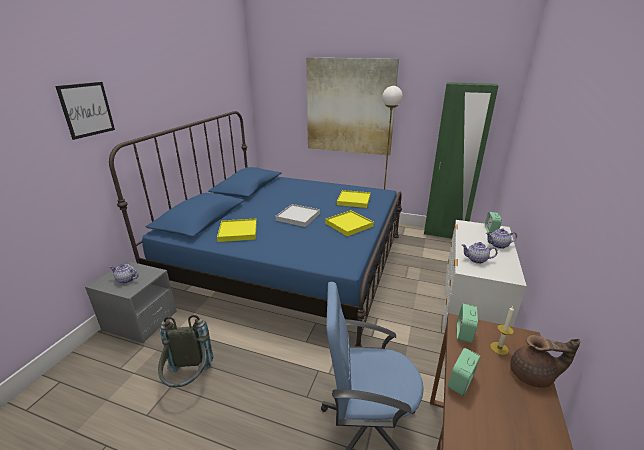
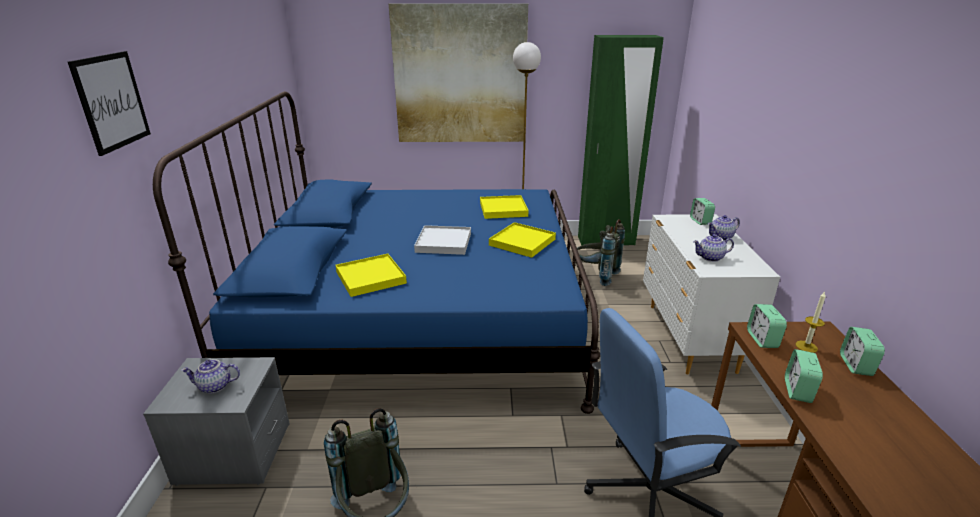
camera: 20 degrees left, 0 degrees up
(421, 257) = (595, 275): none -> grey backpack
(533, 376) = (855, 365): brown teapot -> alarm clock

